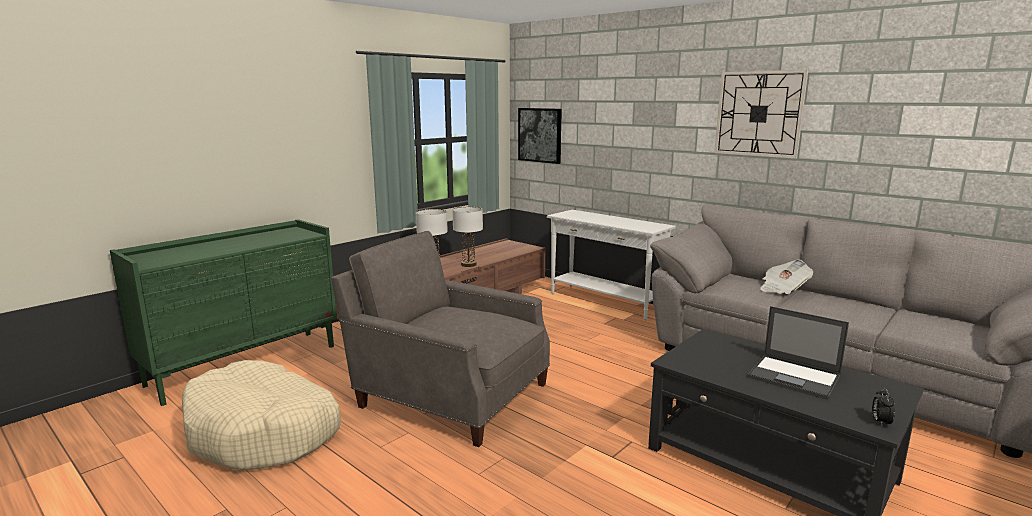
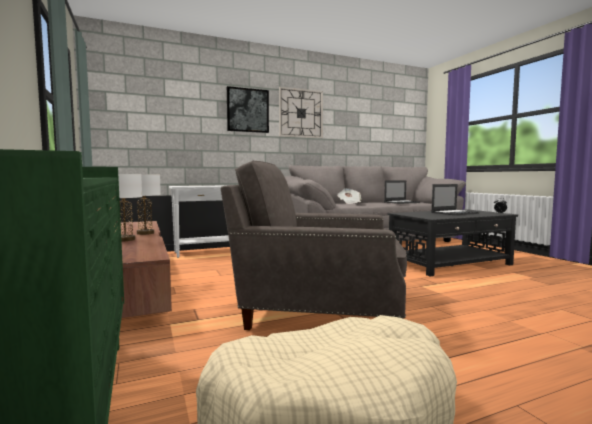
camera: 65 degrees left, 10 degrees down
(450, 393) = (319, 308): grey armchair -> grey armchair turned 45 degrees clockwise
(540, 135) = (123, 123): picture -> picture (247, 110)
(903, 321) = (401, 202): none -> laptop

